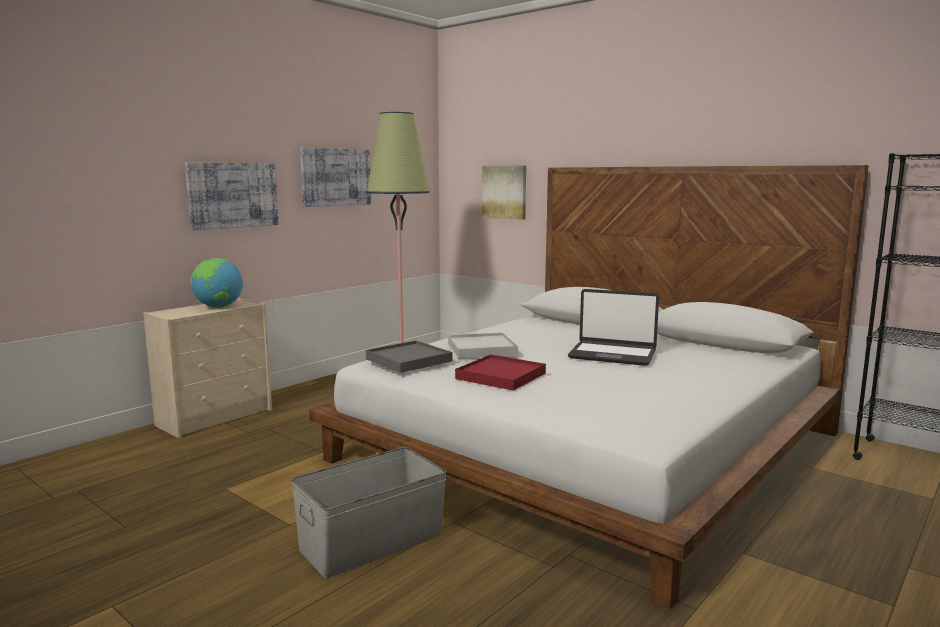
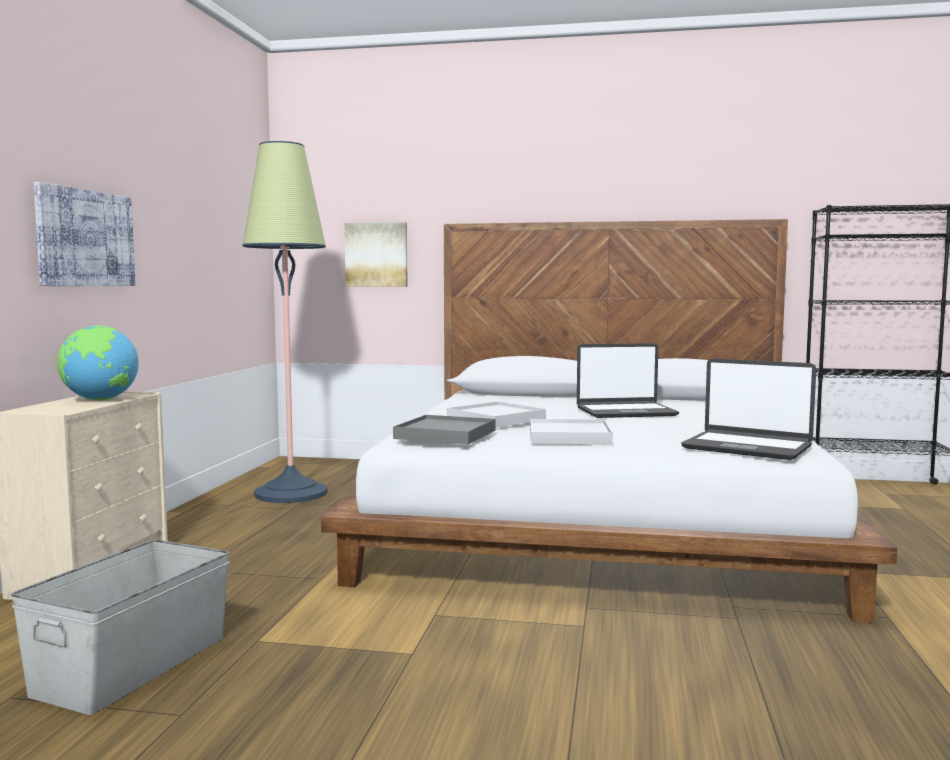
camera: 30 degrees left, 5 degrees down
(336, 177) = (186, 226): picture -> none
(373, 542) = (538, 644): grey storage box -> grey storage box (134, 665)
(501, 376) = (569, 437): red tray -> white tray
(620, 413) = (747, 447): none -> laptop

